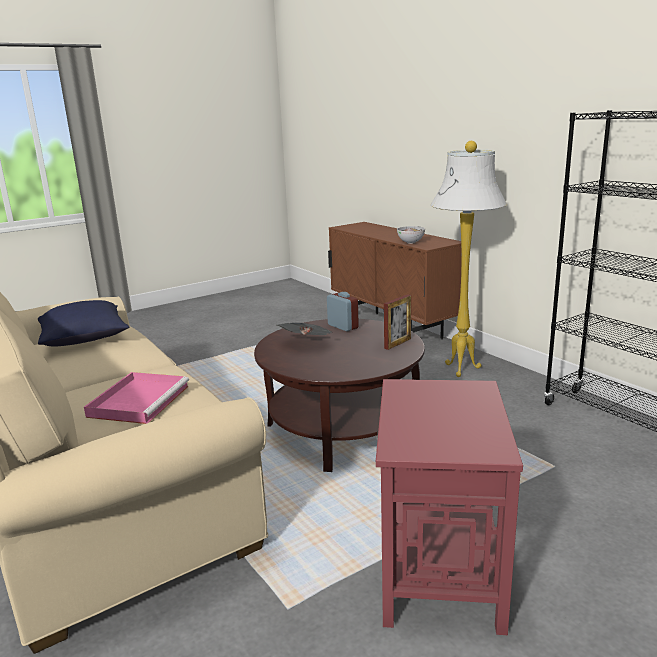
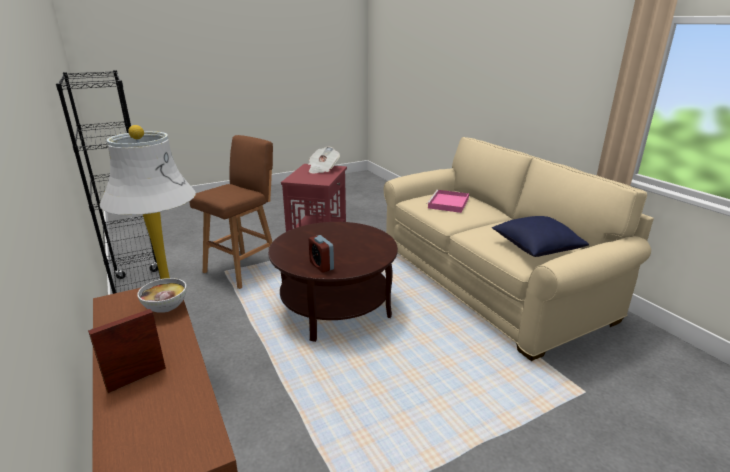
camera: 175 degrees left, 5 degrees up
(307, 344) = (356, 249): newspaper -> newspaper (322, 169)
(397, 343) = (290, 244): picture frame -> picture frame (136, 378)
(527, 475) = (243, 269): none -> brown stool

